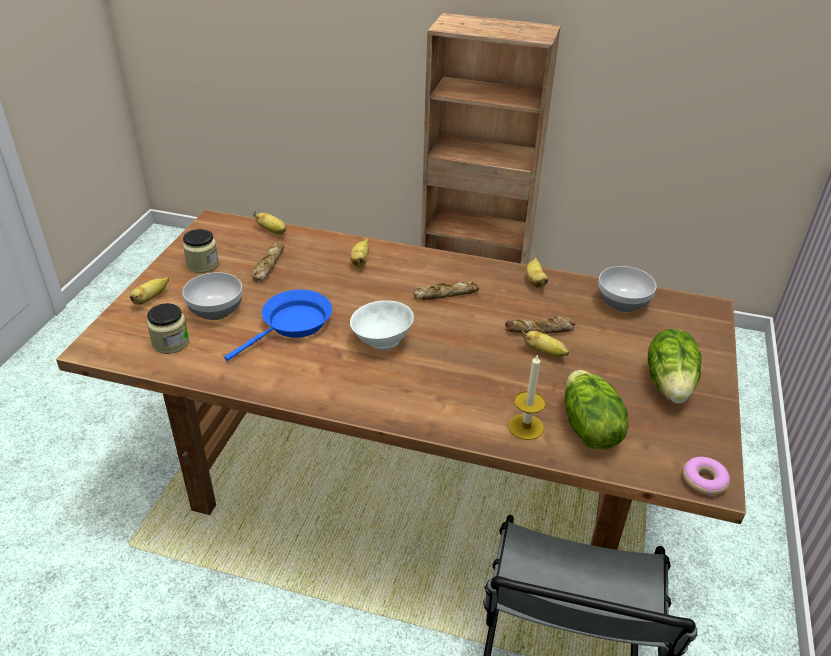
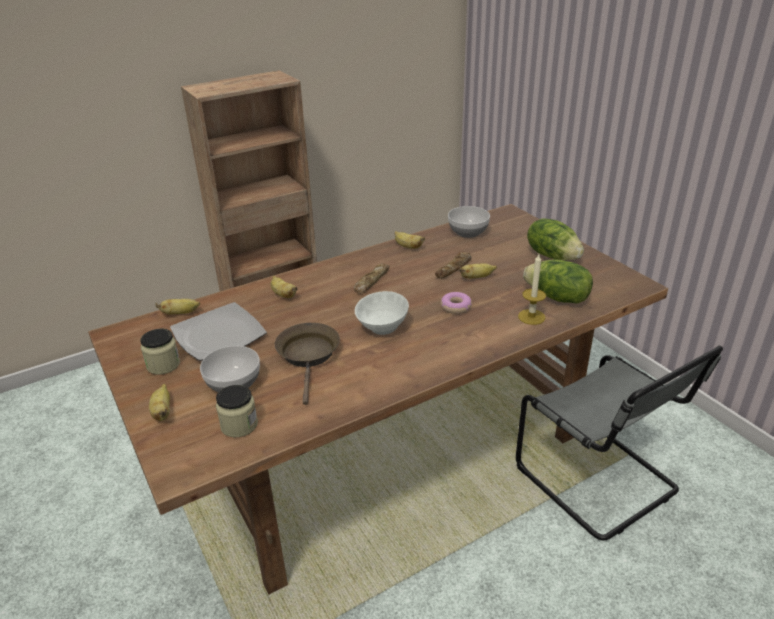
camera: 45 degrees left, 5 degrees down
(268, 266) = (220, 335): bread -> plate
(293, 325) = (309, 356): blue frying pan -> brown frying pan
(704, 481) = (635, 286): donut -> donut (456, 307)

